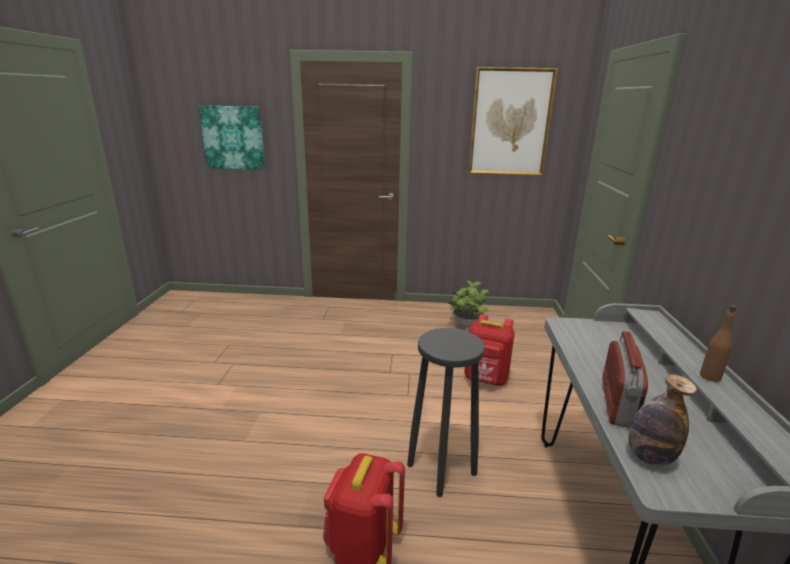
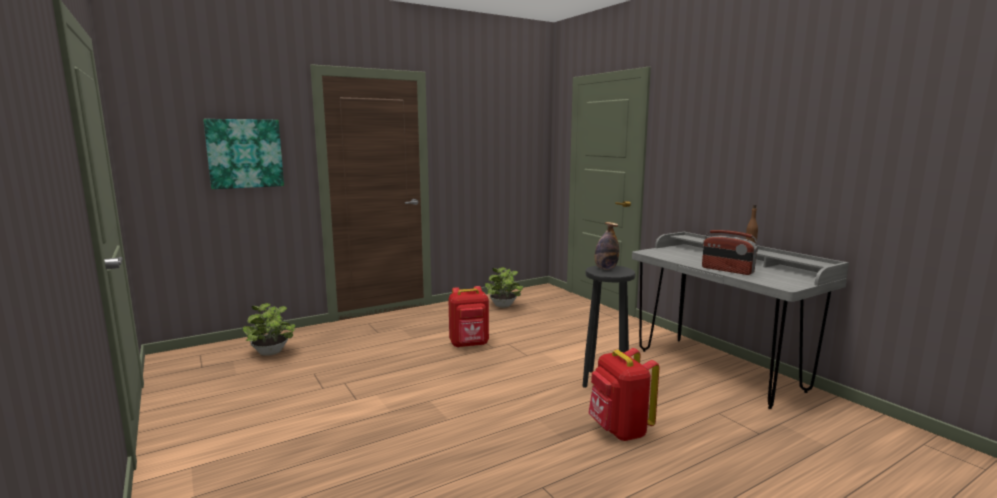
camera: 35 degrees left, 10 degrees down
(230, 314) = (271, 353): none -> potted plant
(486, 380) = (564, 332): red backpack -> red backpack (469, 344)
(510, 123) = (503, 131): picture -> none
(618, 403) = (727, 270): radio -> radio turned 150 degrees clockwise
(649, 457) = (768, 280): bottle -> bottle (605, 268)

